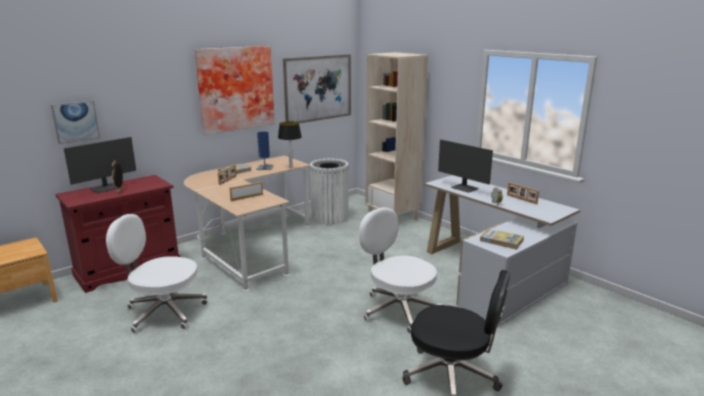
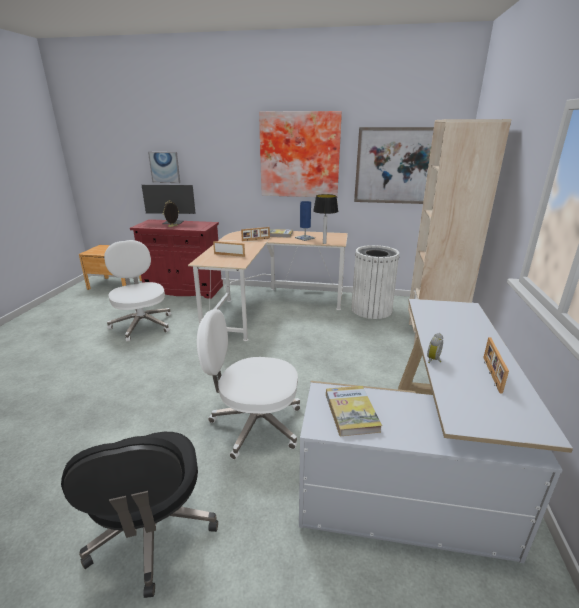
camera: 50 degrees right, 5 degrees up
(398, 309) = (254, 424): white office chair -> white office chair turned 90 degrees counterclockwise
(464, 188) = (442, 323): monitor -> none

